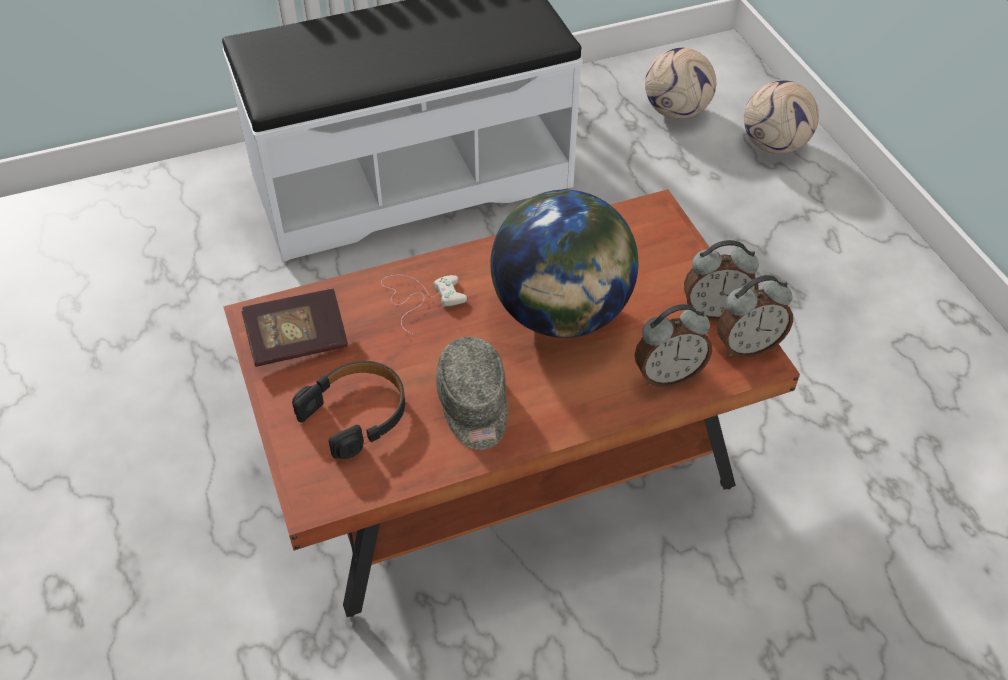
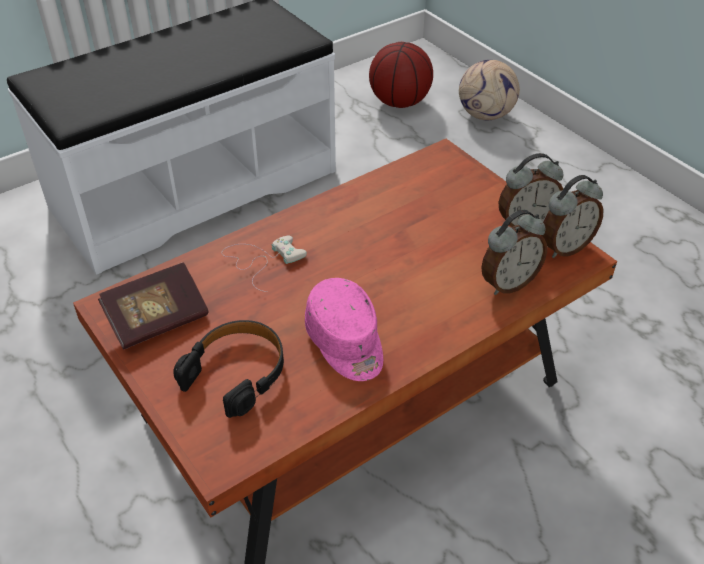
camera: 15 degrees left, 5 degrees down
(474, 406) = (346, 343): grey cap -> pink cap
(561, 314) = (395, 250): globe -> none
(677, 111) = (400, 102): football -> basketball

